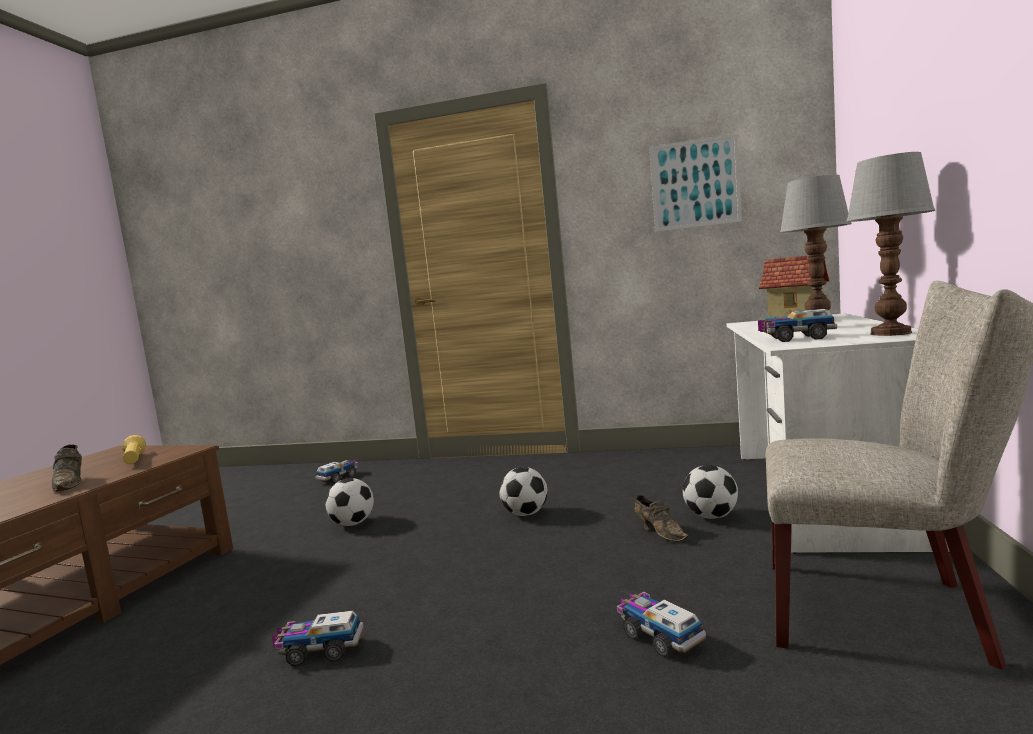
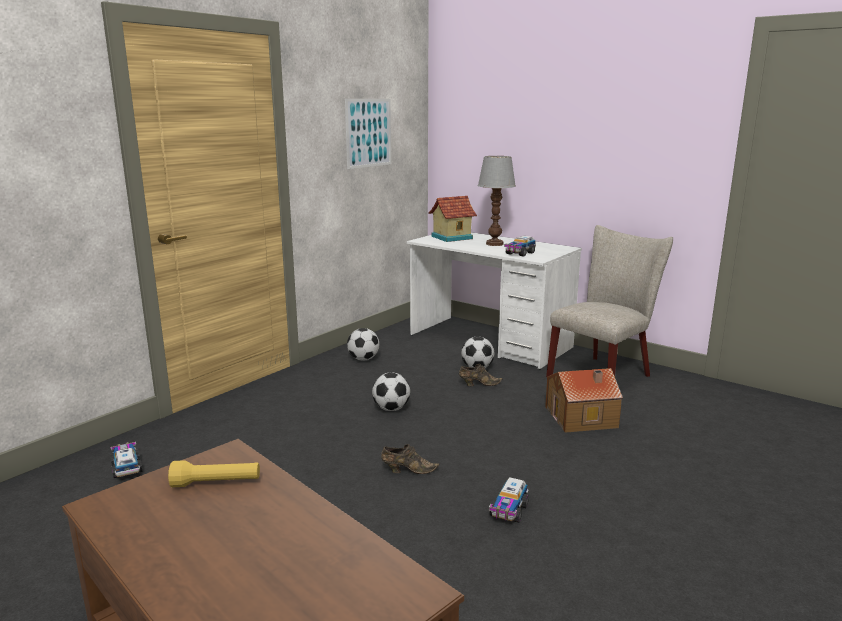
camera: 65 degrees left, 10 degrees up
(71, 483) = (269, 516): brown shoe -> brown shoe (407, 470)
(353, 523) = (291, 475): football -> football (363, 359)
(659, 636) = (582, 417): toy truck -> toy house
(892, 333) = (548, 246): table lamp -> none

